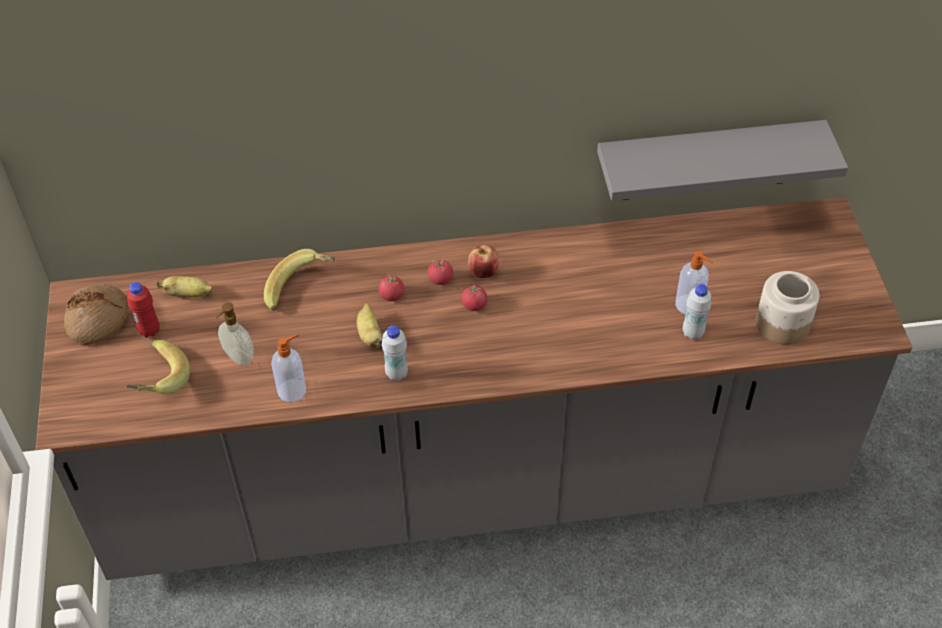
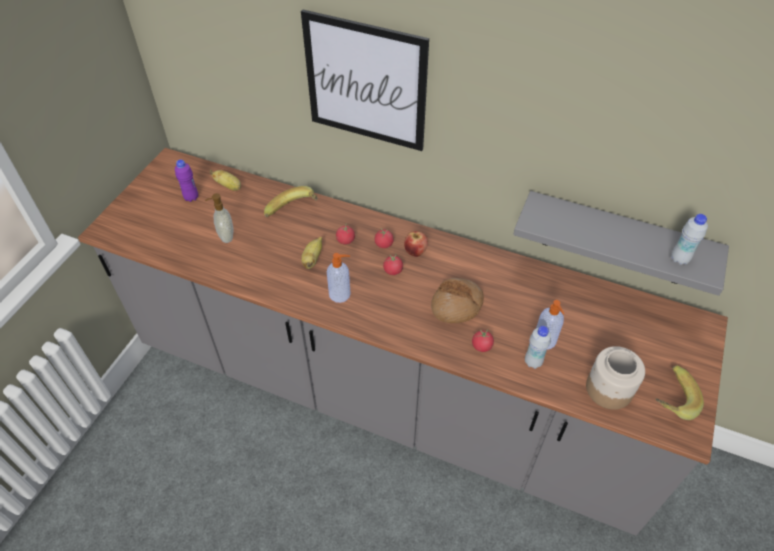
camera: 30 degrees right, 0 degrees up
(98, 320) = (170, 179): bread -> bread (456, 305)
(149, 330) = (191, 198): red bottle -> purple bottle
(157, 381) = (171, 228): banana -> banana (668, 399)
(293, 390) = (240, 271): soap dispenser -> soap dispenser (340, 294)
(370, 89) = (365, 82): none -> picture
(396, 374) = (309, 291): white bottle -> white bottle (679, 259)
(630, 341) = (481, 346): none -> tomato

